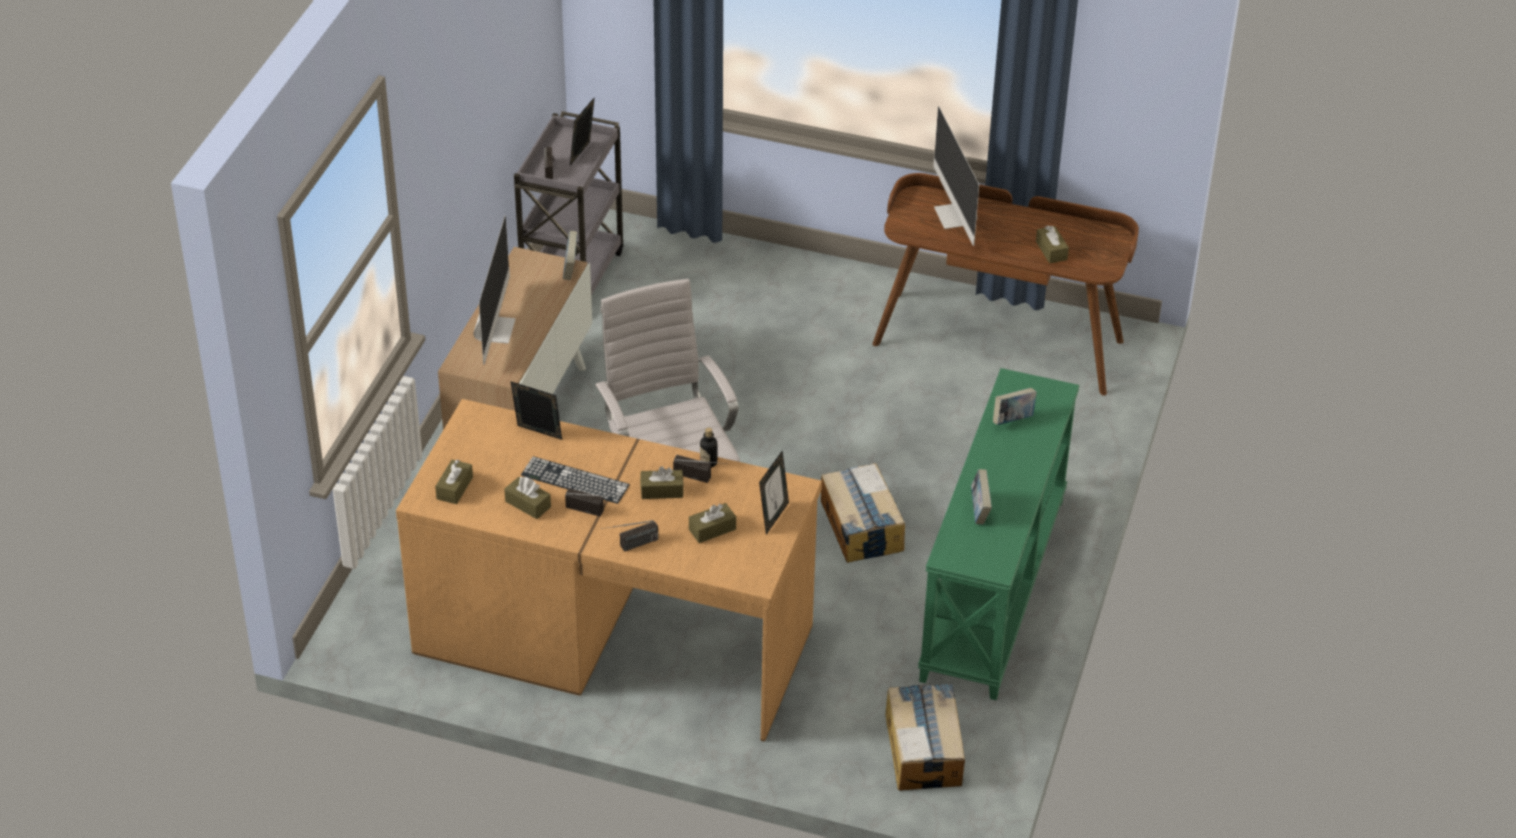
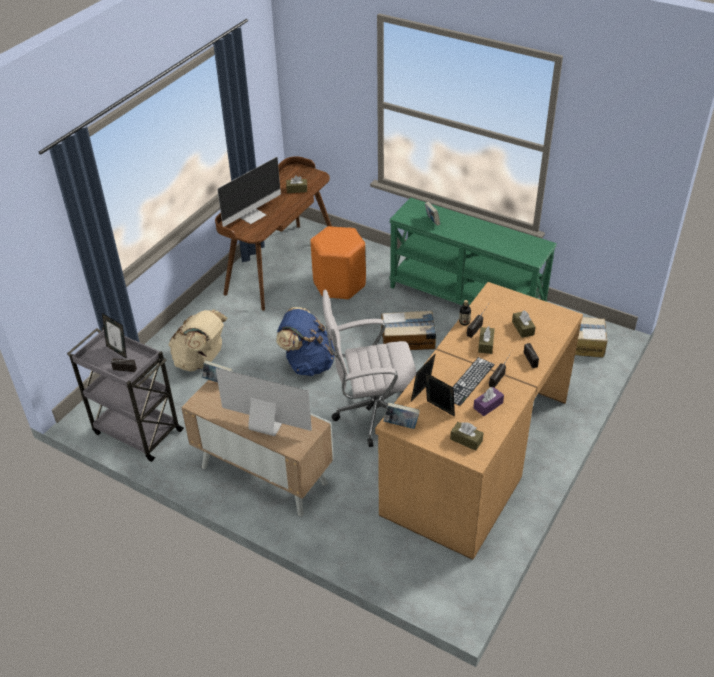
camera: 75 degrees left, 0 degrees up
(528, 504) = (488, 405): brown tissue box -> purple tissue box
(734, 304) = (201, 360): none -> beige backpack
(764, 419) = (308, 363): none -> blue backpack
(773, 517) = (516, 303): picture frame -> picture frame (439, 410)
(955, 216) = (252, 215): monitor -> monitor turned 45 degrees counterclockwise
(973, 421) = (339, 284): none -> orange stool
(979, 510) = (499, 243): book -> book (401, 424)

